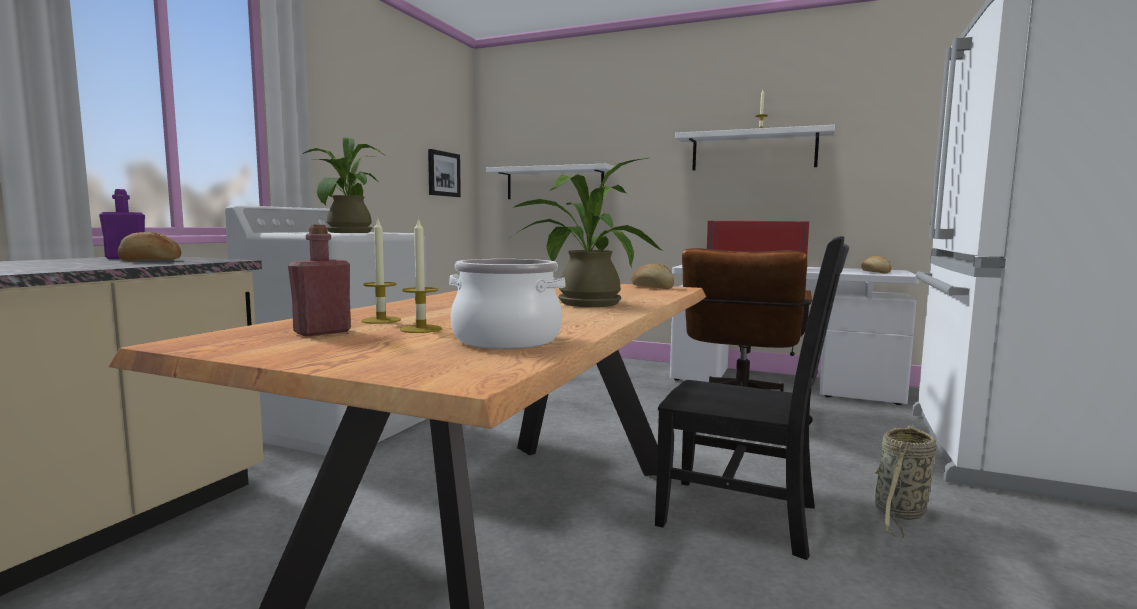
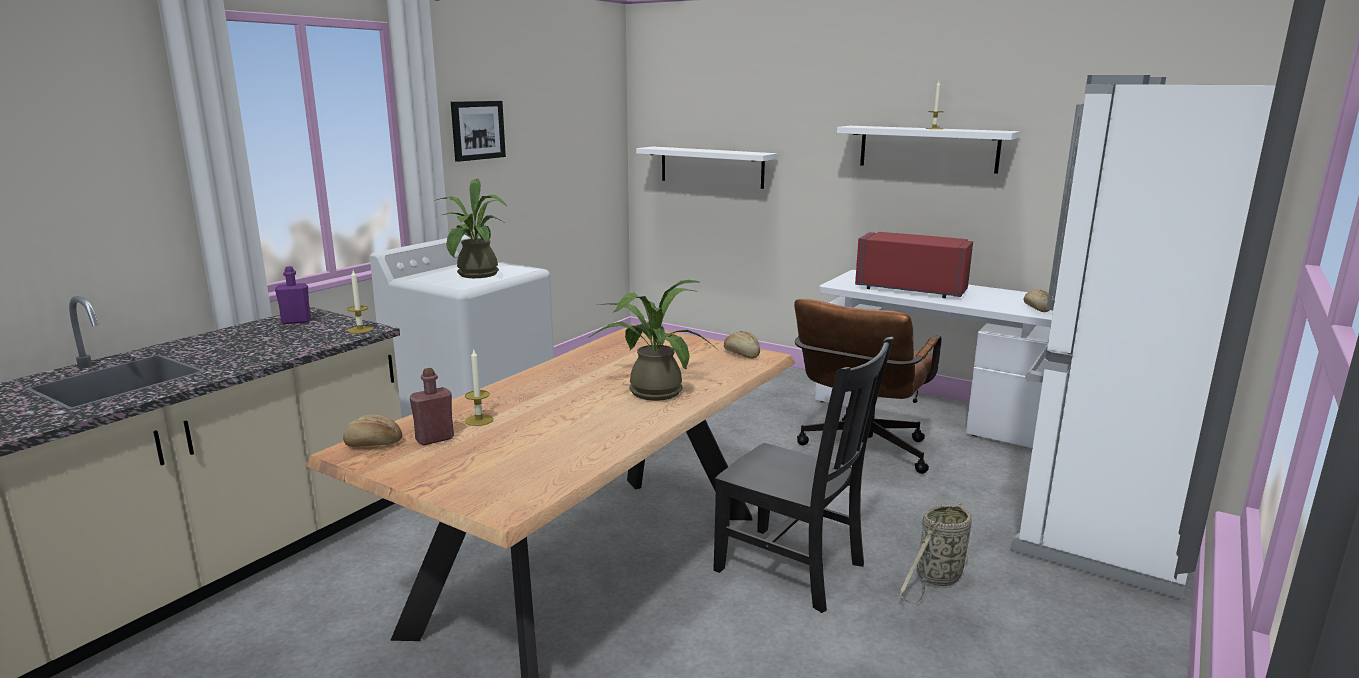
camera: 10 degrees right, 10 degrees up
(150, 261) = (315, 332): bread -> bread (373, 444)
(421, 329) = (502, 437): candle -> candle (360, 330)
(443, 174) = (588, 159): picture -> picture (477, 130)
(507, 340) = (553, 458): cooking pot -> none

